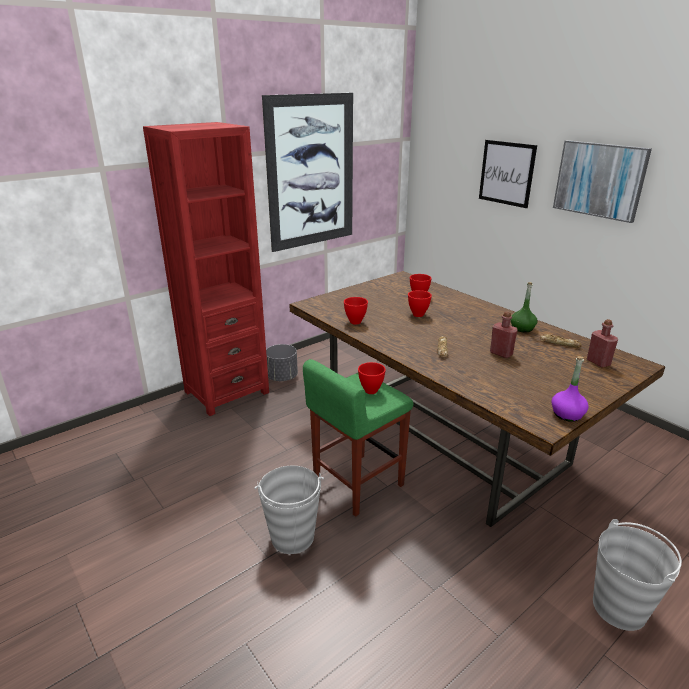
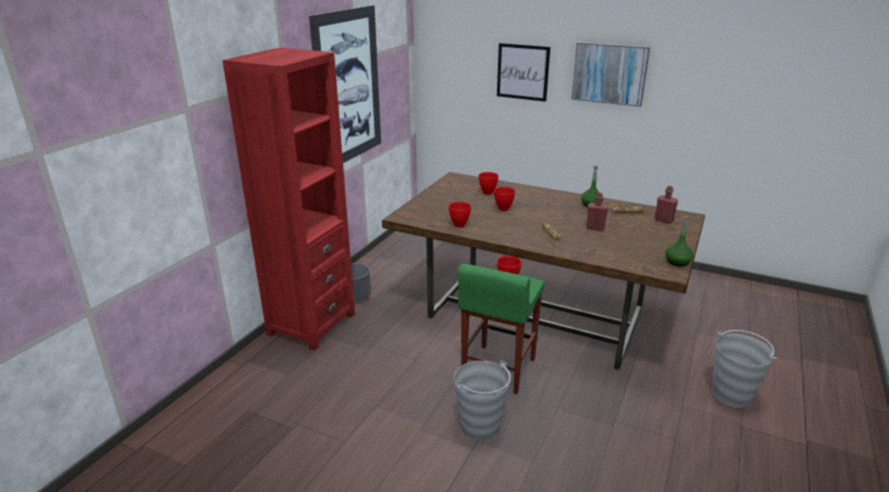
camera: 25 degrees left, 0 degrees up
(567, 414) = (677, 262): purple bottle -> green bottle

